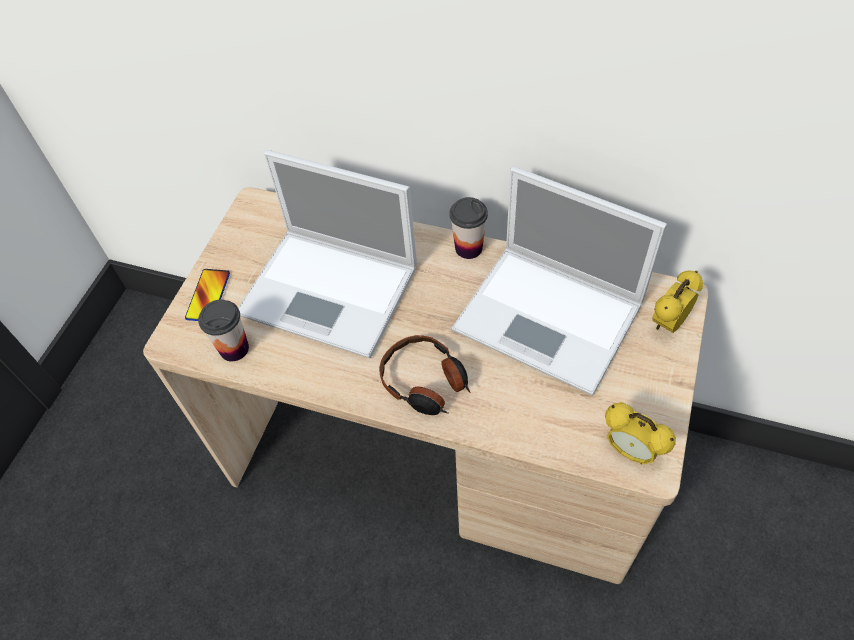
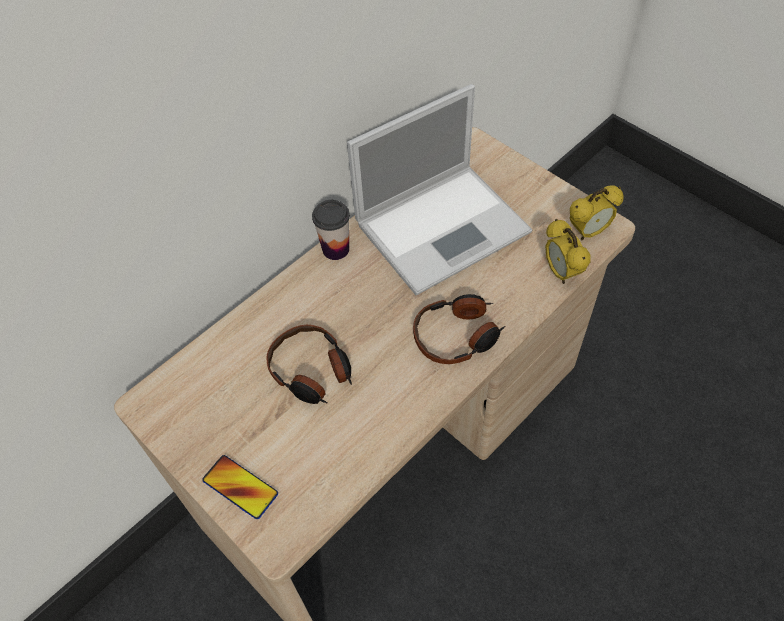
camera: 65 degrees left, 0 degrees up
(234, 349) = (326, 482): cup -> none
(332, 291) = (312, 371): laptop -> headphones
(668, 323) = (492, 161): alarm clock -> alarm clock (561, 273)

